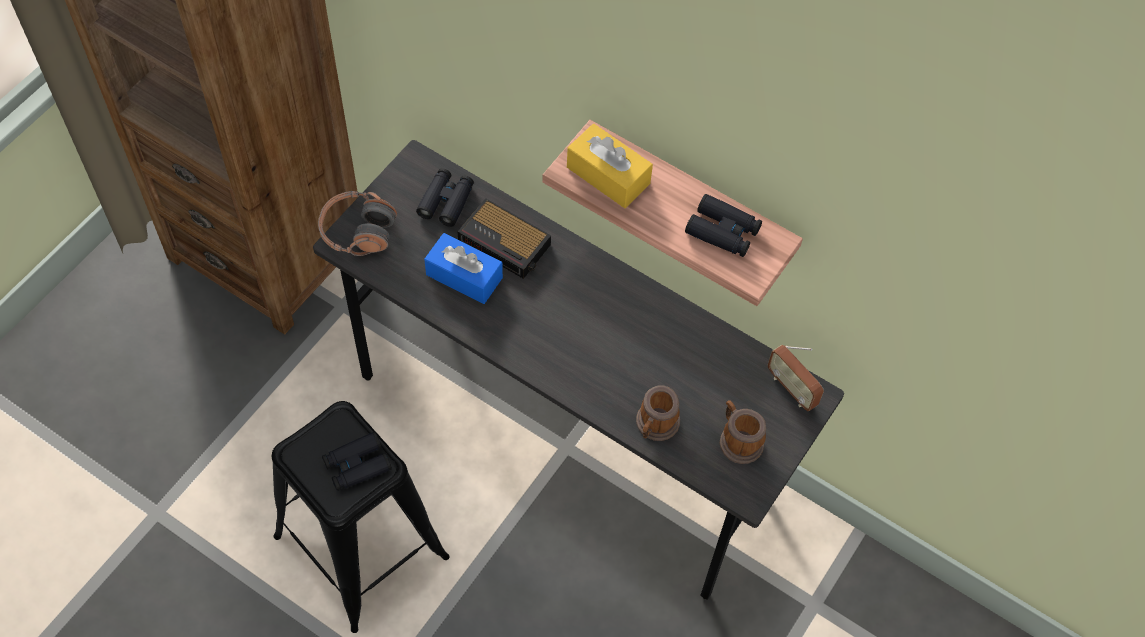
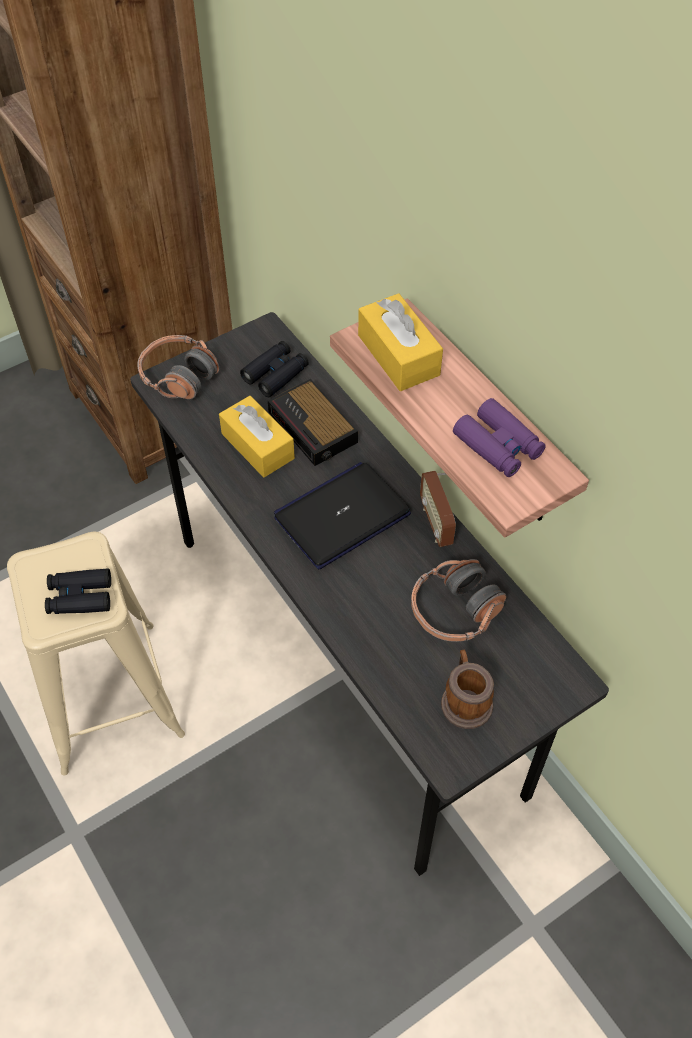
camera: 25 degrees right, 5 degrees down
(361, 546) = (109, 696): black stool -> beige stool
(464, 276) = (257, 446): blue tissue box -> yellow tissue box
(568, 316) = (342, 515): none -> laptop
(655, 426) = (381, 654): mug -> none
(698, 368) = (454, 610): none -> headphones
(723, 231) = (498, 445): black binoculars -> purple binoculars
(791, 388) = (549, 666): radio -> radio (436, 523)

